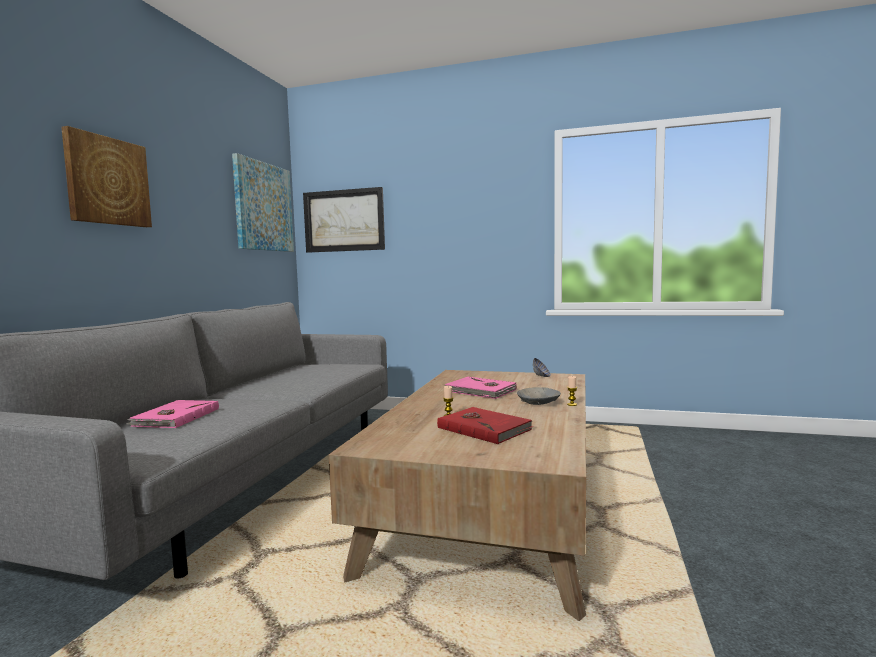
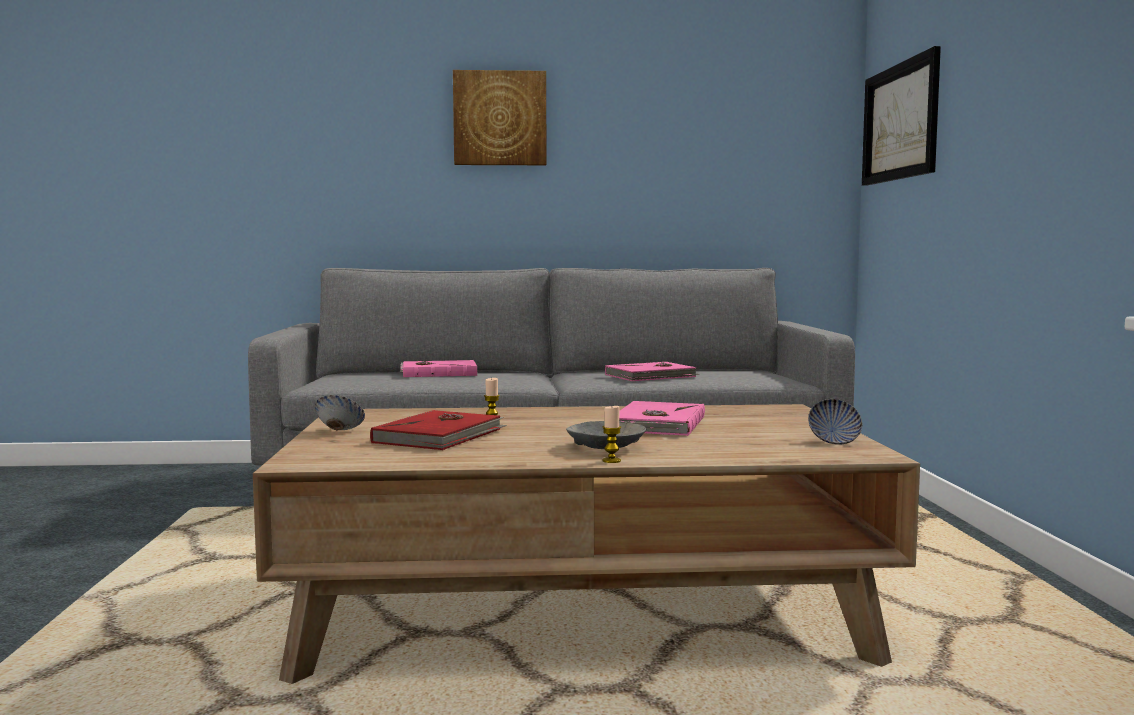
camera: 70 degrees right, 0 degrees up
(263, 207) = (773, 116): picture -> none
(308, 378) = (651, 376): none -> pink book
(443, 451) = (340, 431): none -> bowl

